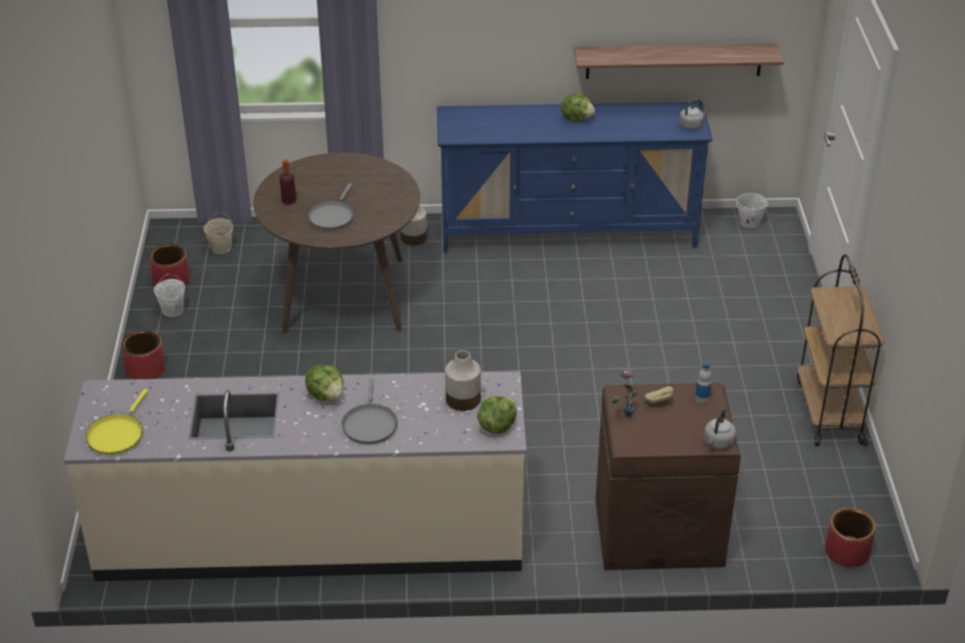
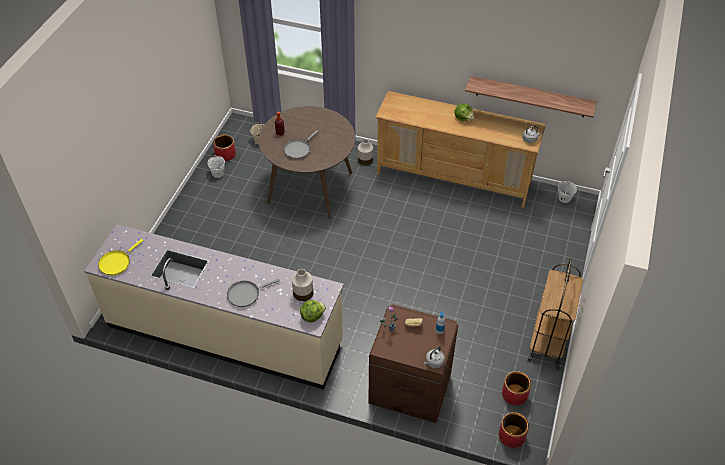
camera: 20 degrees right, 10 degrees up
(145, 369) = (188, 206): red planter -> red planter (514, 394)
(326, 395) = (232, 269): lettuce -> none
(369, 424) = (246, 294): grey frying pan -> grey frying pan turned 45 degrees clockwise
(568, 232) = (453, 178): blue dresser -> brown dresser

